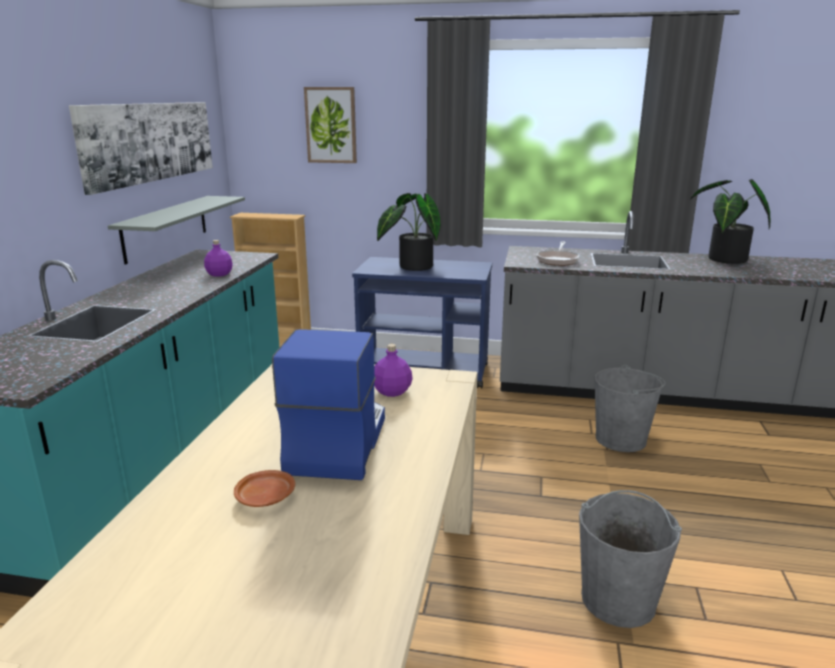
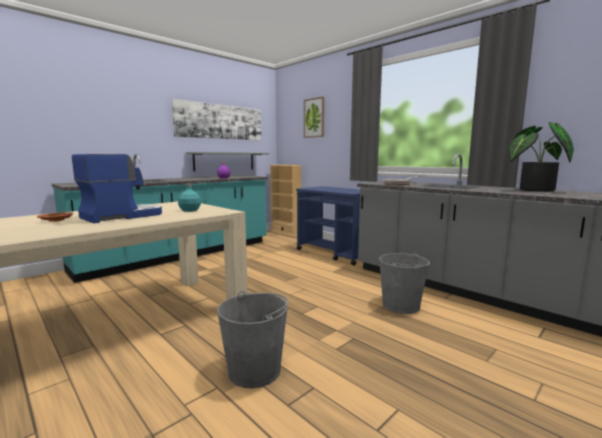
camera: 35 degrees right, 10 degrees down
(392, 392) = (189, 210): purple bottle -> turquoise bottle
(411, 267) = (330, 189): potted plant -> none

